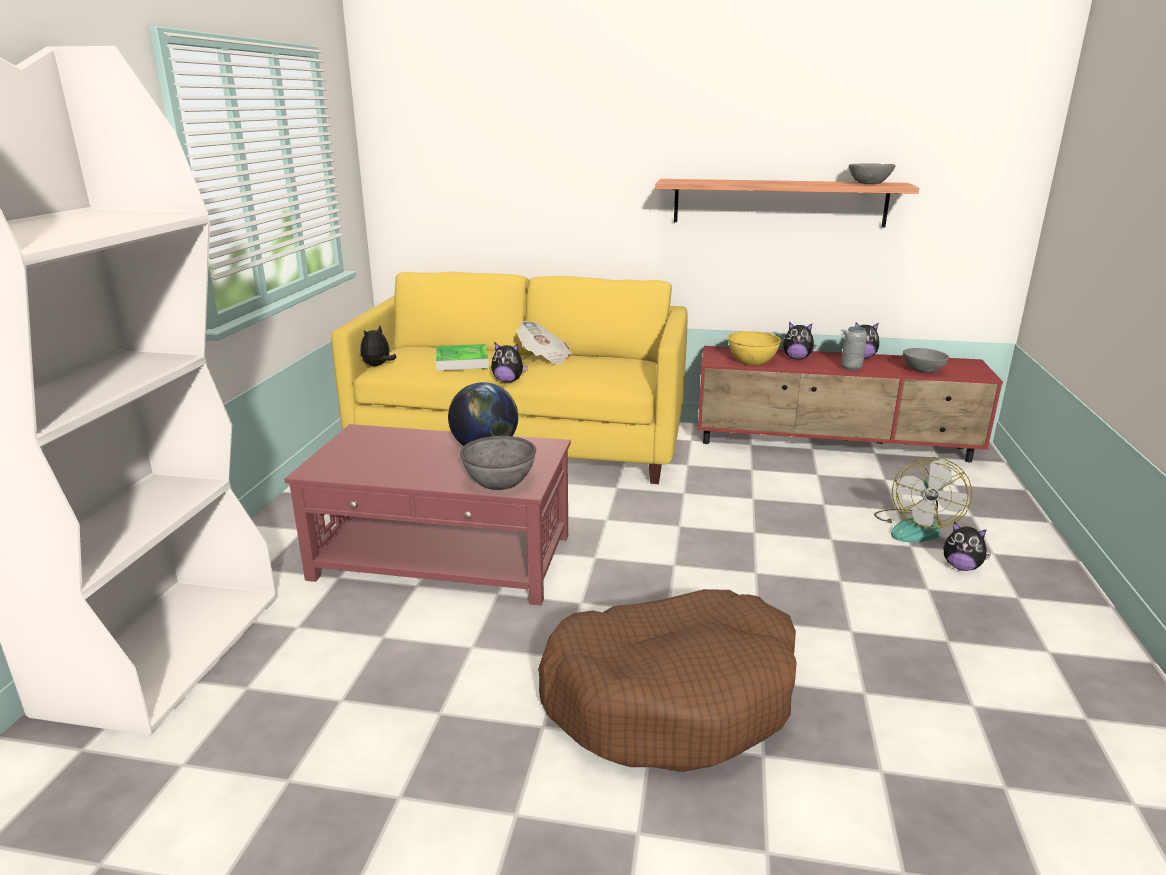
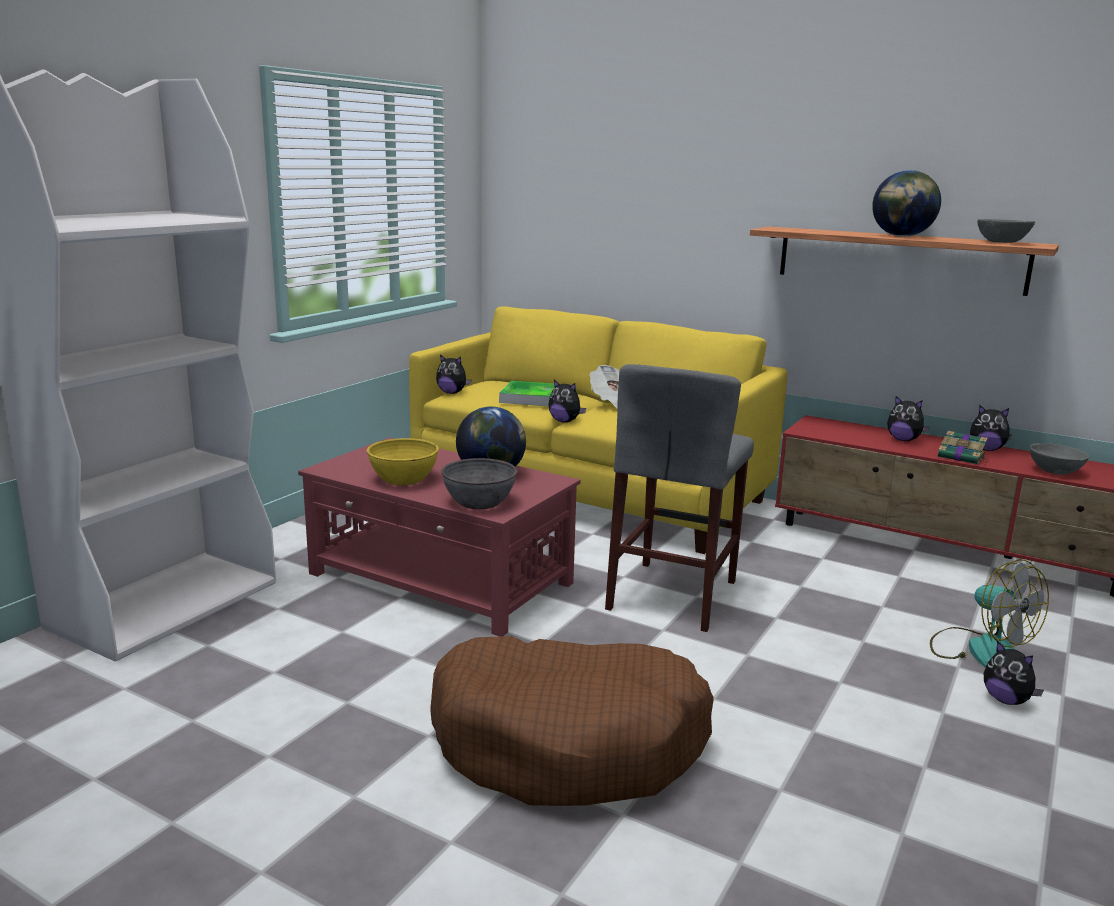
camera: 20 degrees right, 5 degrees down
(378, 365) = (452, 393): plush toy -> plush toy turned 120 degrees counterclockwise
(660, 529) = (673, 595): none -> grey stool
(752, 361) = (846, 436): yellow bowl -> yellow bowl (404, 479)
(786, 182) = (901, 236): none -> globe
(851, 368) = (962, 457): grey vase -> book
(915, 527) = (980, 649): fan -> fan turned 75 degrees counterclockwise

